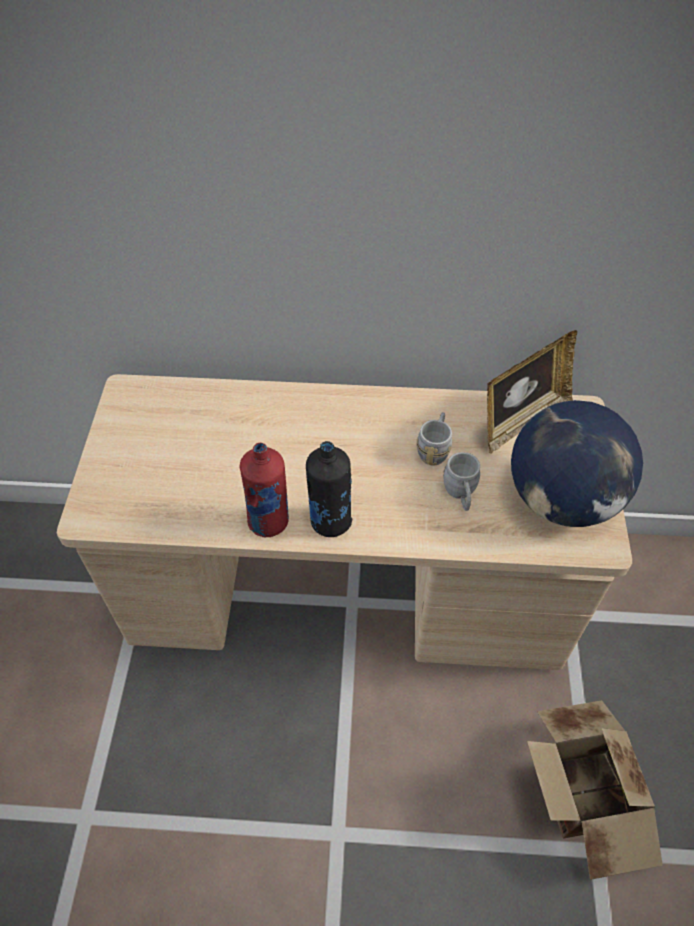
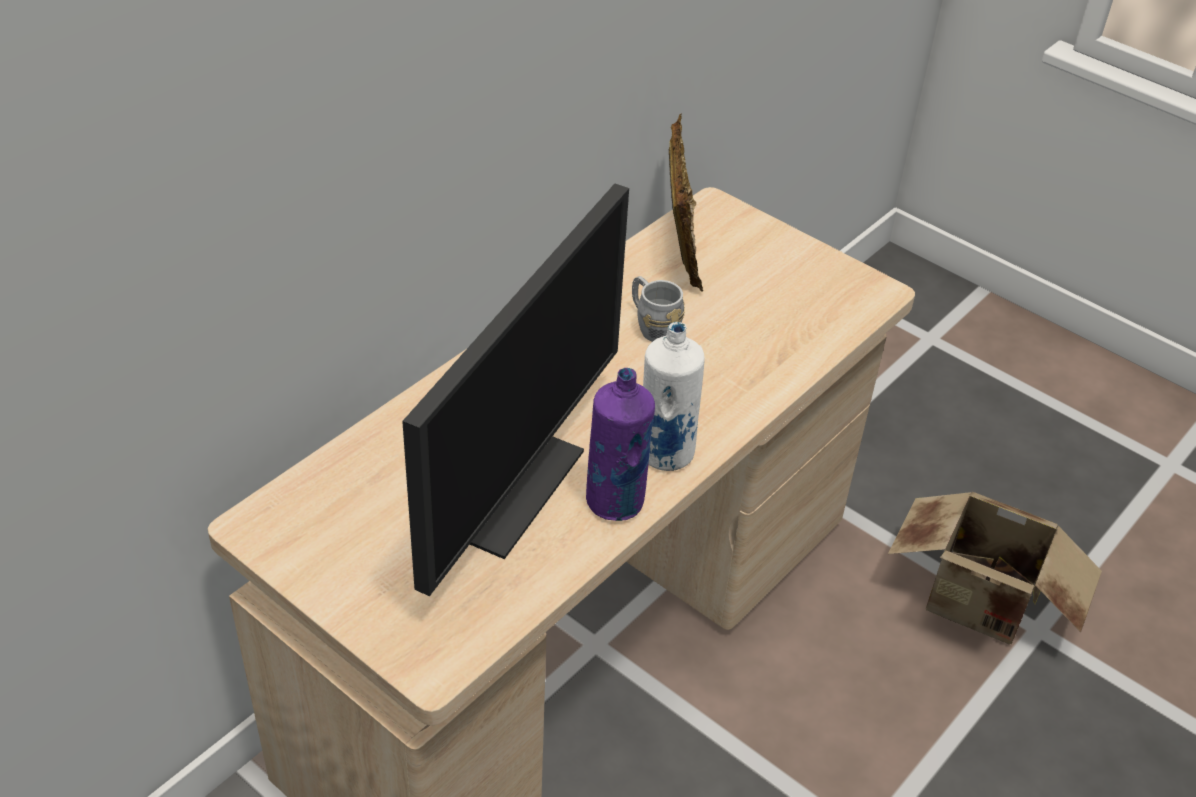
camera: 55 degrees left, 10 degrees down
(238, 463) = (502, 483): none -> monitor
(269, 522) = (615, 502): red bottle -> purple bottle
(330, 521) = (665, 453): black bottle -> white bottle
(460, 495) = (729, 343): grey mug -> none
(562, 499) = (802, 283): globe -> none

